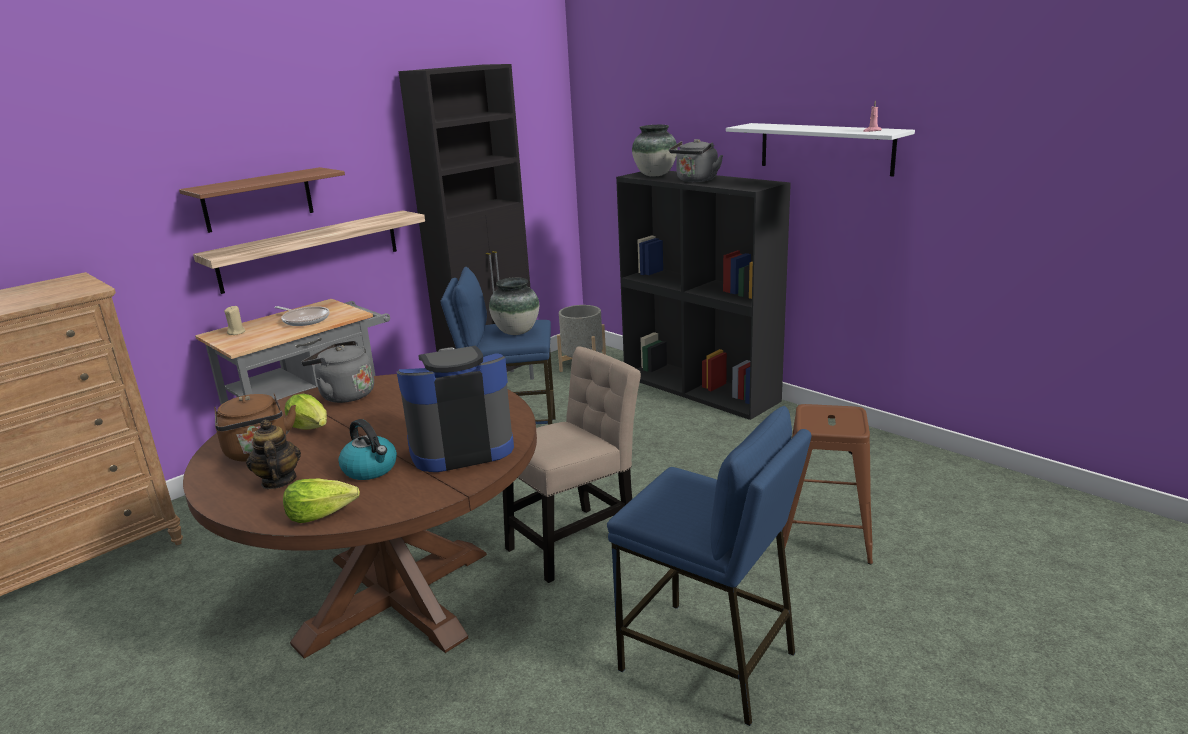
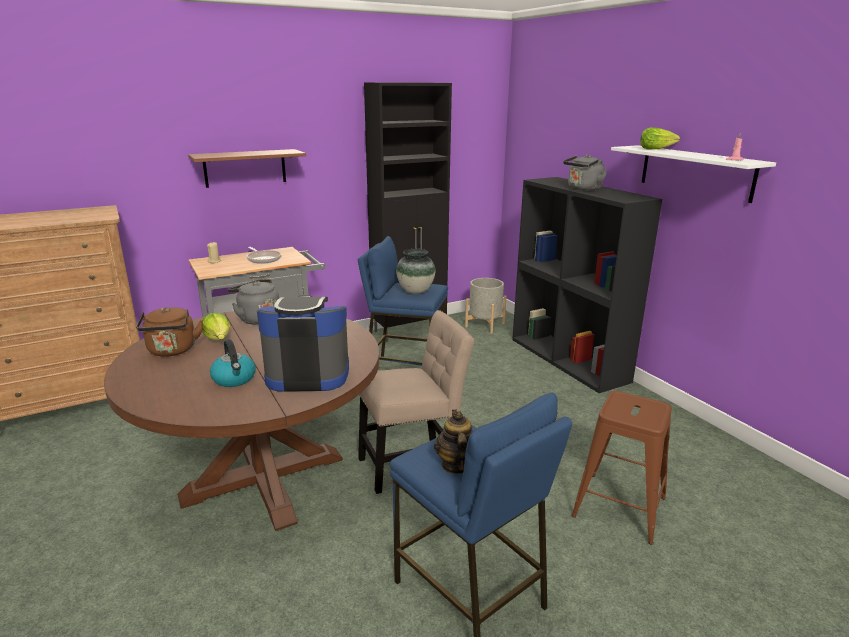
camera: 15 degrees right, 0 degrees up
(278, 481) = (169, 375): teapot -> teapot (456, 465)
(311, 250) = (281, 209): shelf -> none
(321, 514) = (177, 407): lettuce -> lettuce (656, 149)
(655, 175) = (555, 181): vase -> none

